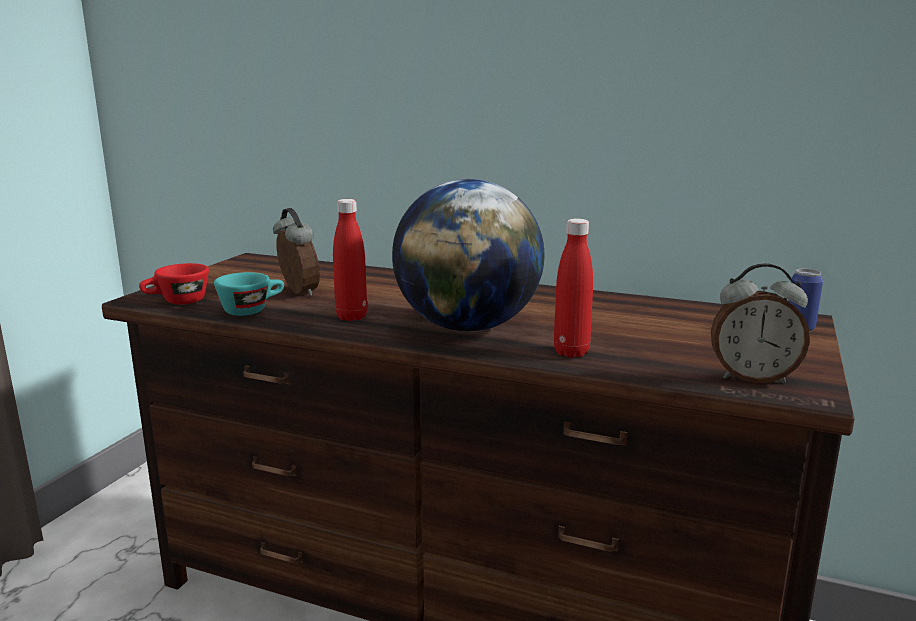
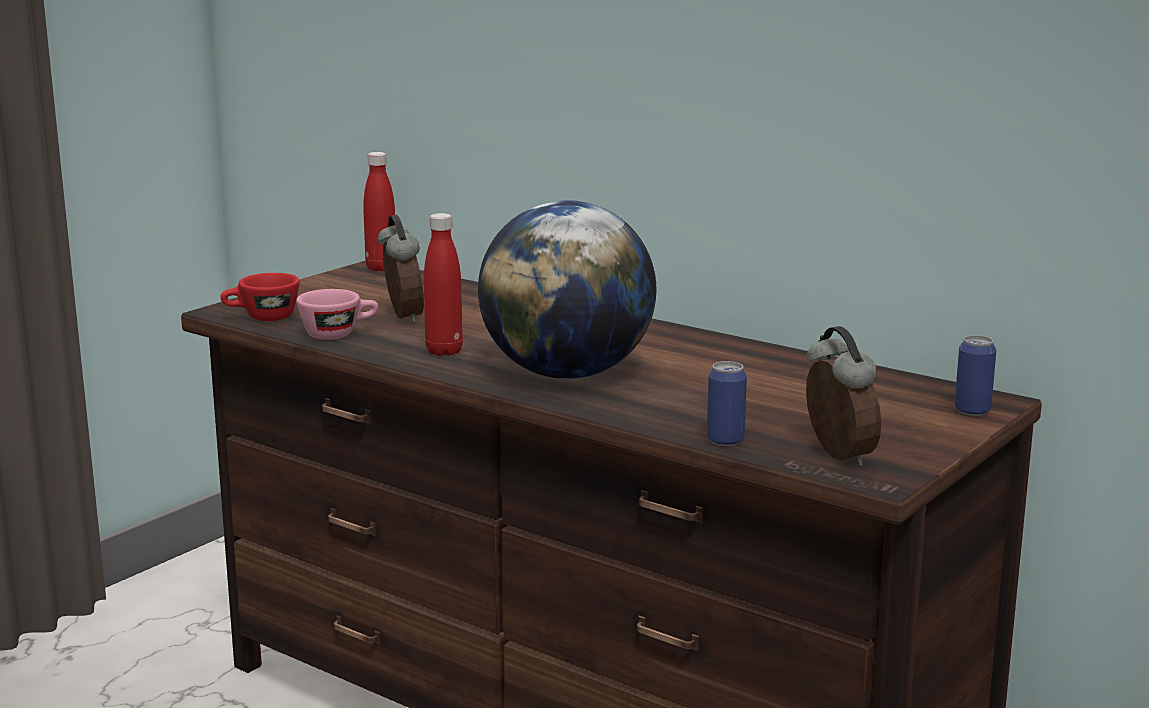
camera: 15 degrees right, 0 degrees up
(252, 310) = (339, 334): turquoise cup -> pink cup
(571, 352) = (659, 411): red bottle -> red bottle (381, 268)
(650, 372) = (725, 440): none -> can
(752, 377) = (836, 456): alarm clock -> alarm clock turned 135 degrees counterclockwise

